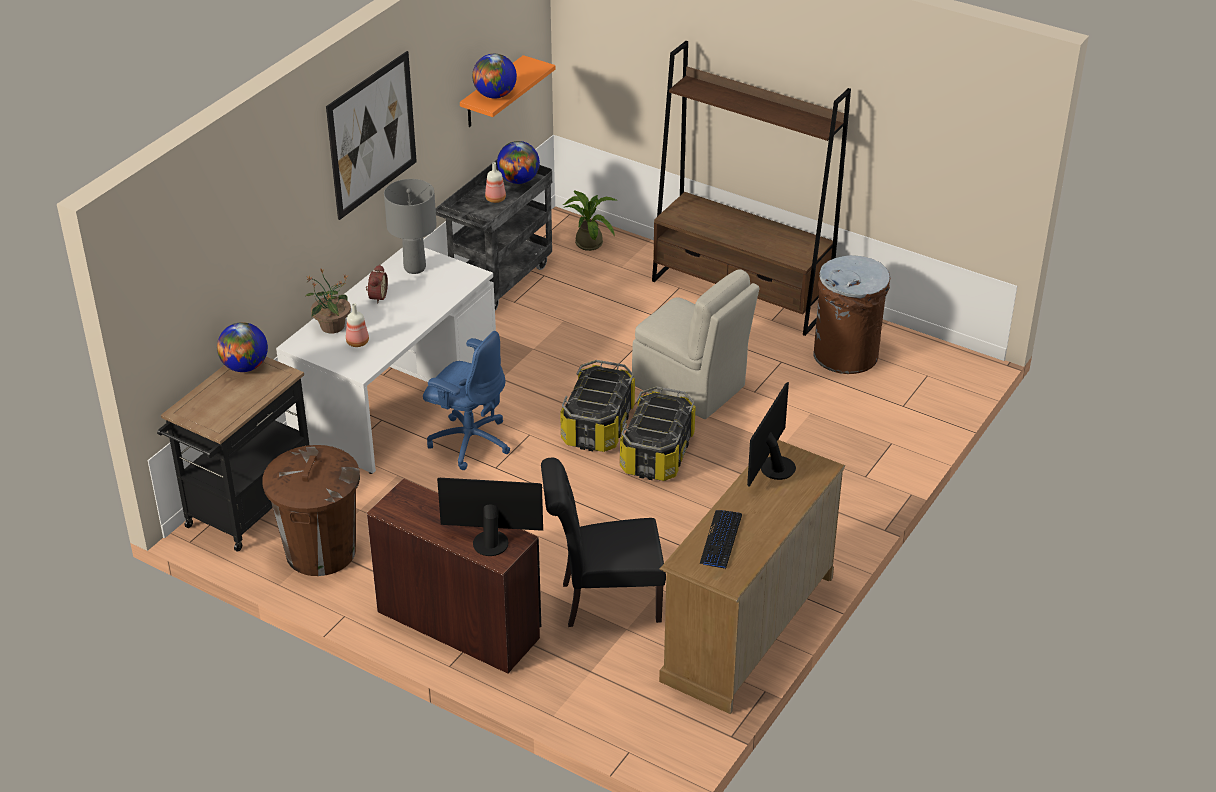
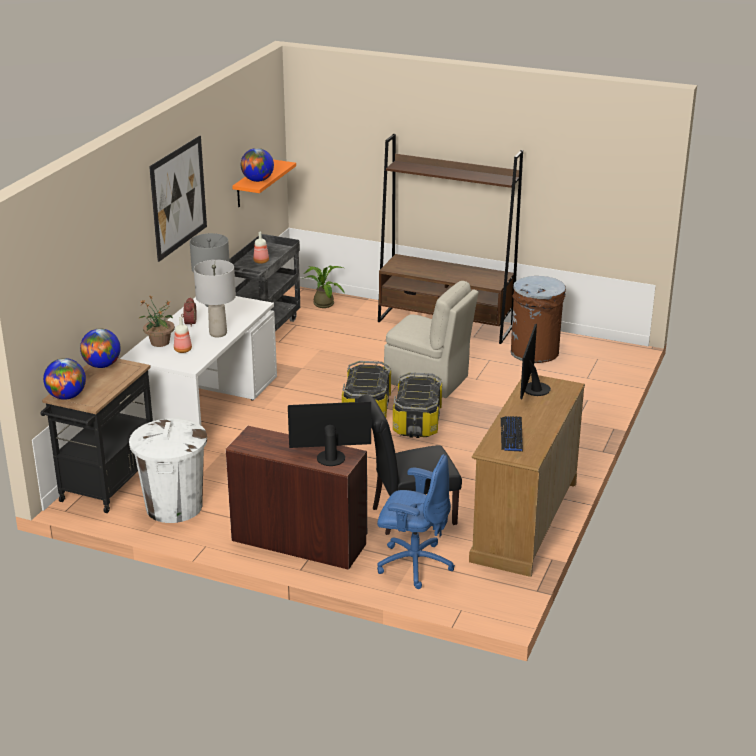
camera: 10 degrees left, 10 degrees down
(320, 552) = (174, 507): brown trash can -> white trash can
(408, 318) = (217, 333): none -> grey table lamp
(469, 441) = (271, 427): blue office chair -> blue office chair (413, 564)
(518, 180) = (275, 250): globe -> globe (67, 396)

